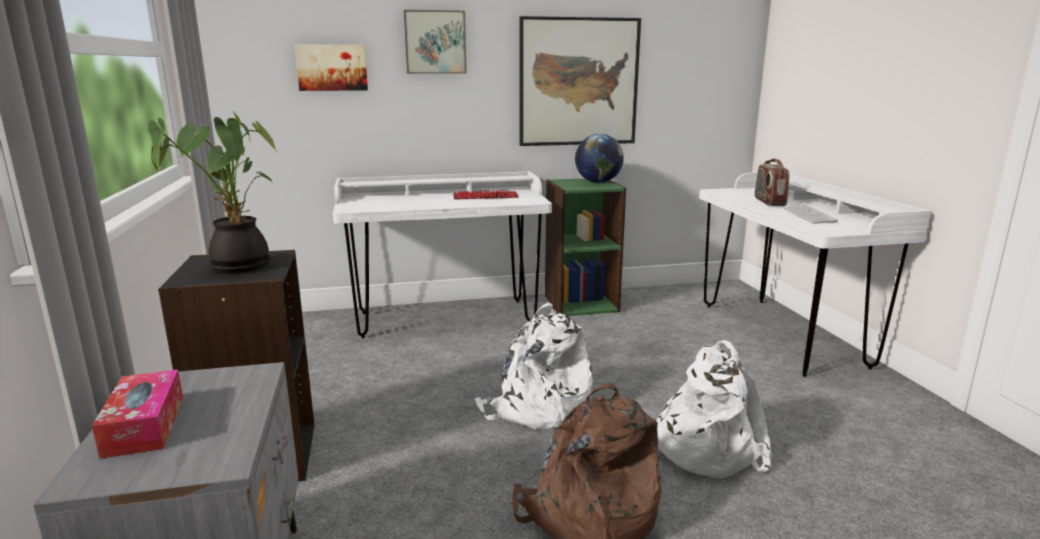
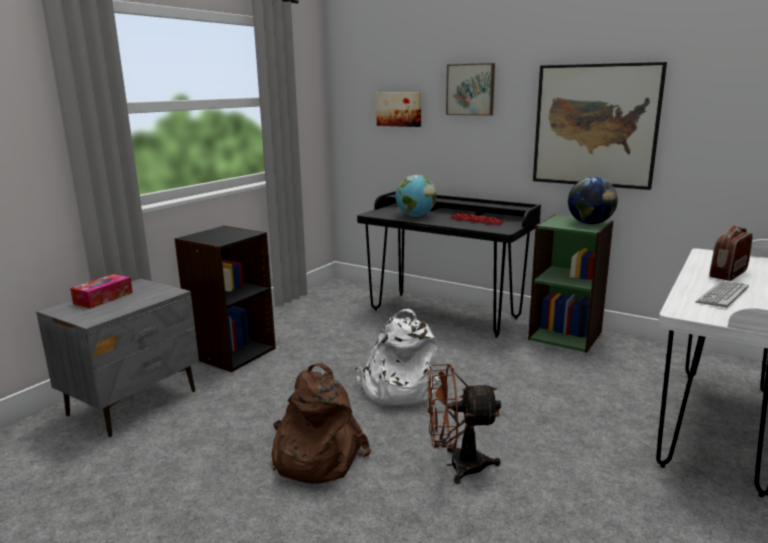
camera: 45 degrees right, 0 degrees up
(235, 266) = (222, 235): potted plant -> none
(409, 203) = (415, 216): none -> globe
(445, 318) = (444, 314): white desk -> black desk
(705, 447) = (457, 465): white backpack -> brown fan

